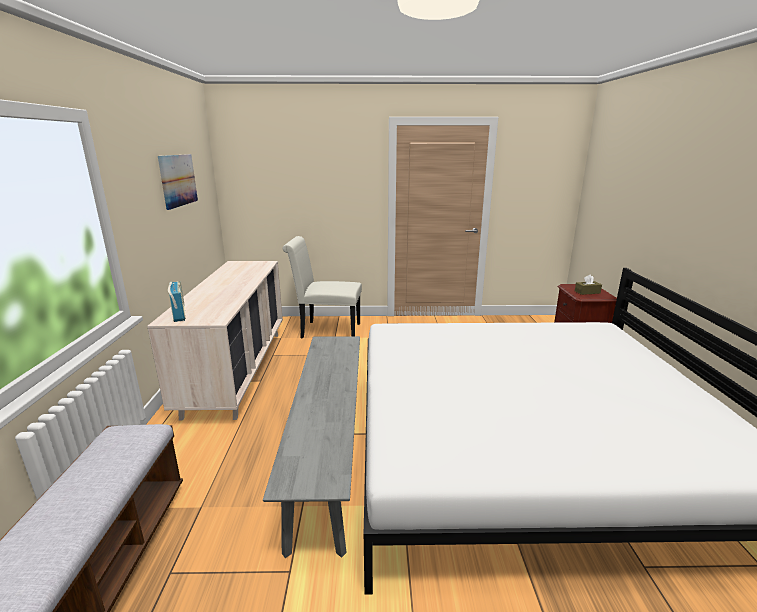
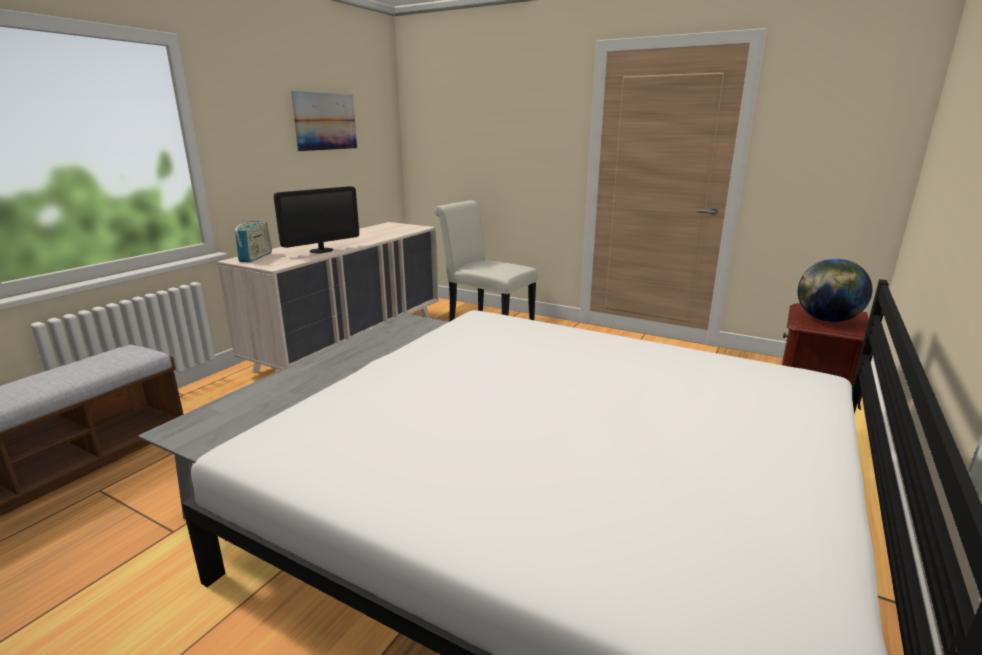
camera: 30 degrees right, 0 degrees up
(227, 297) = (321, 250): none -> monitor
(587, 292) = (826, 320): brown tissue box -> globe

